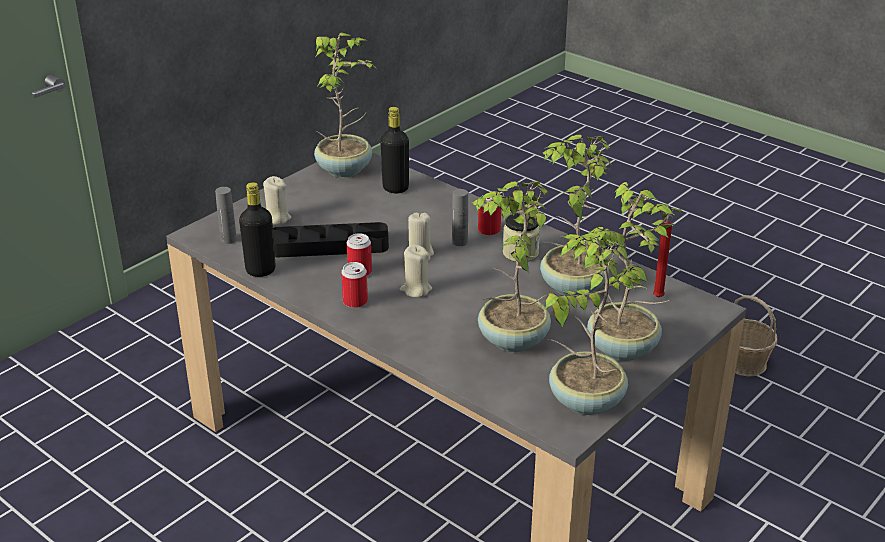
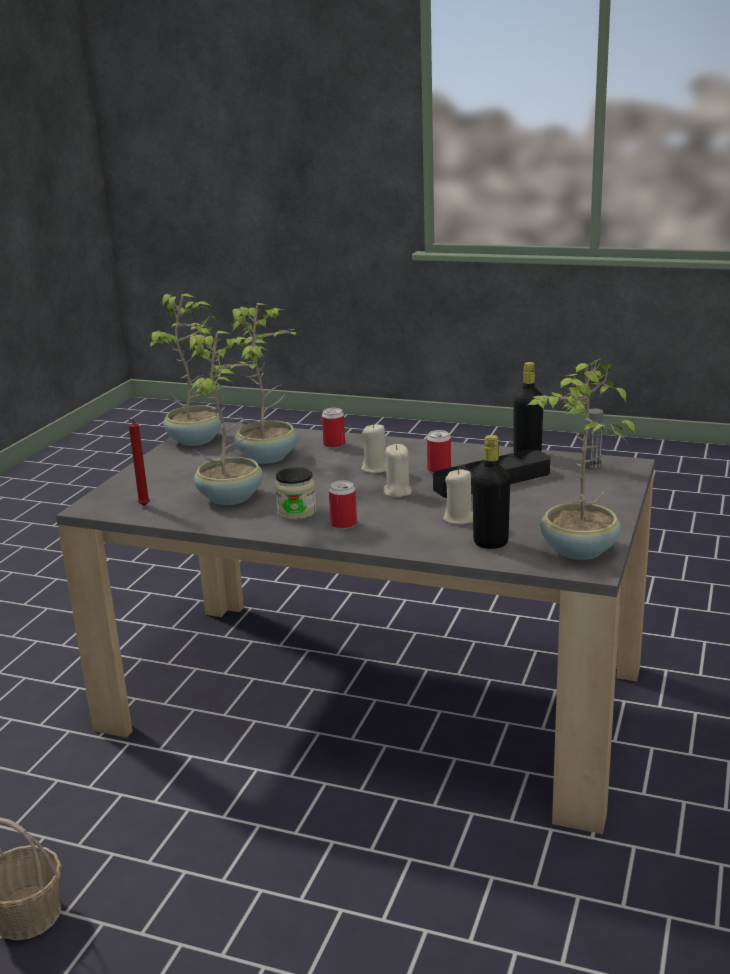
camera: 160 degrees right, 10 degrees down
(276, 218) = (576, 490): beige candle -> beige candle (459, 519)
(355, 302) = (419, 452): can -> can (334, 445)
(459, 242) = (367, 508): grey bottle -> none
(624, 349) = (172, 468): potted plant -> none

